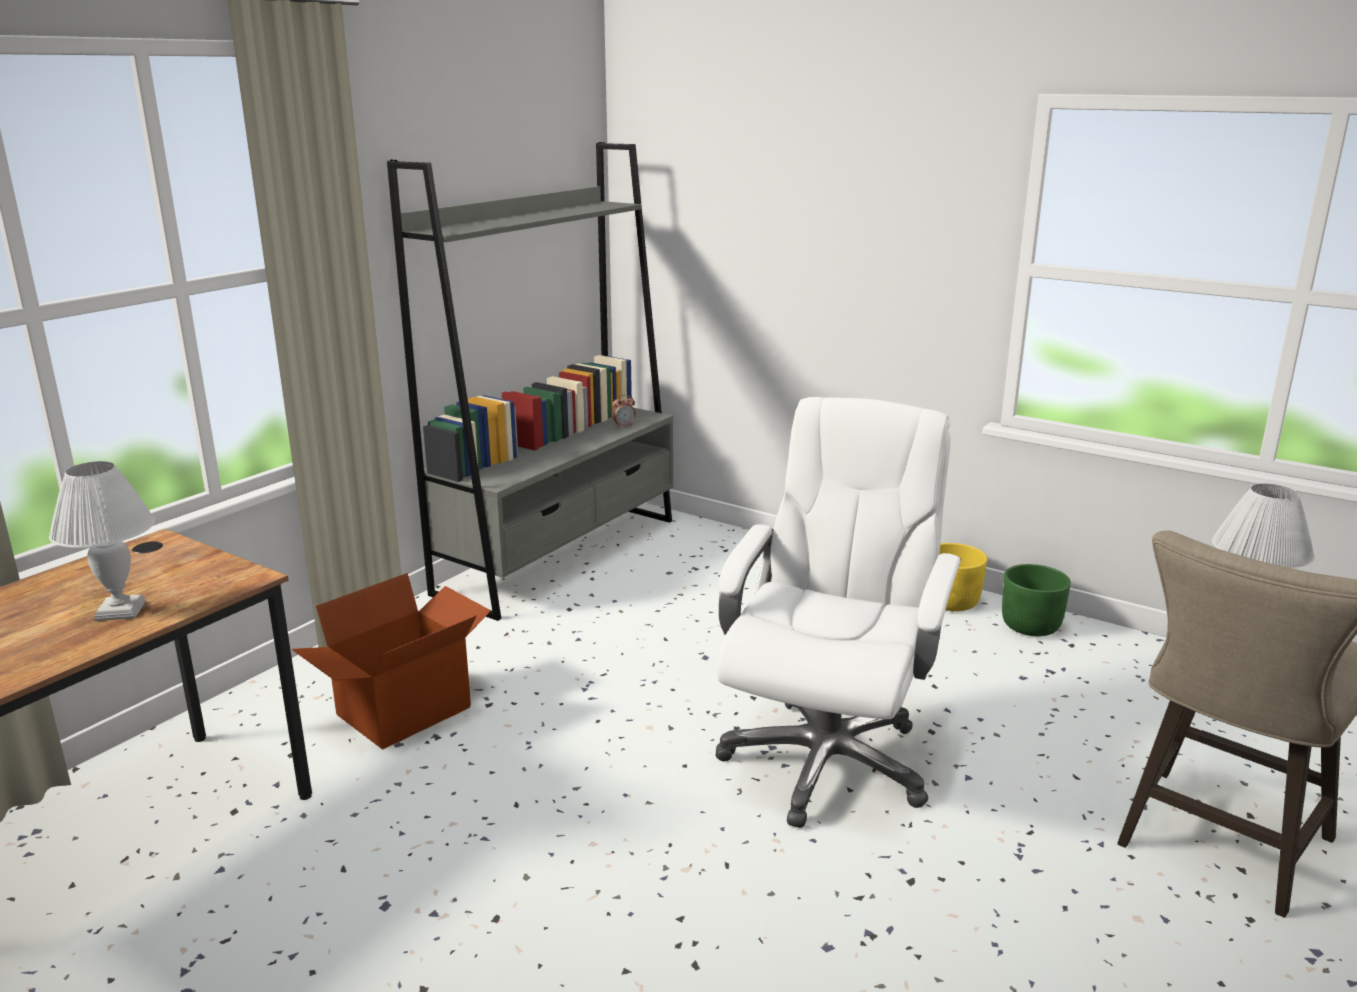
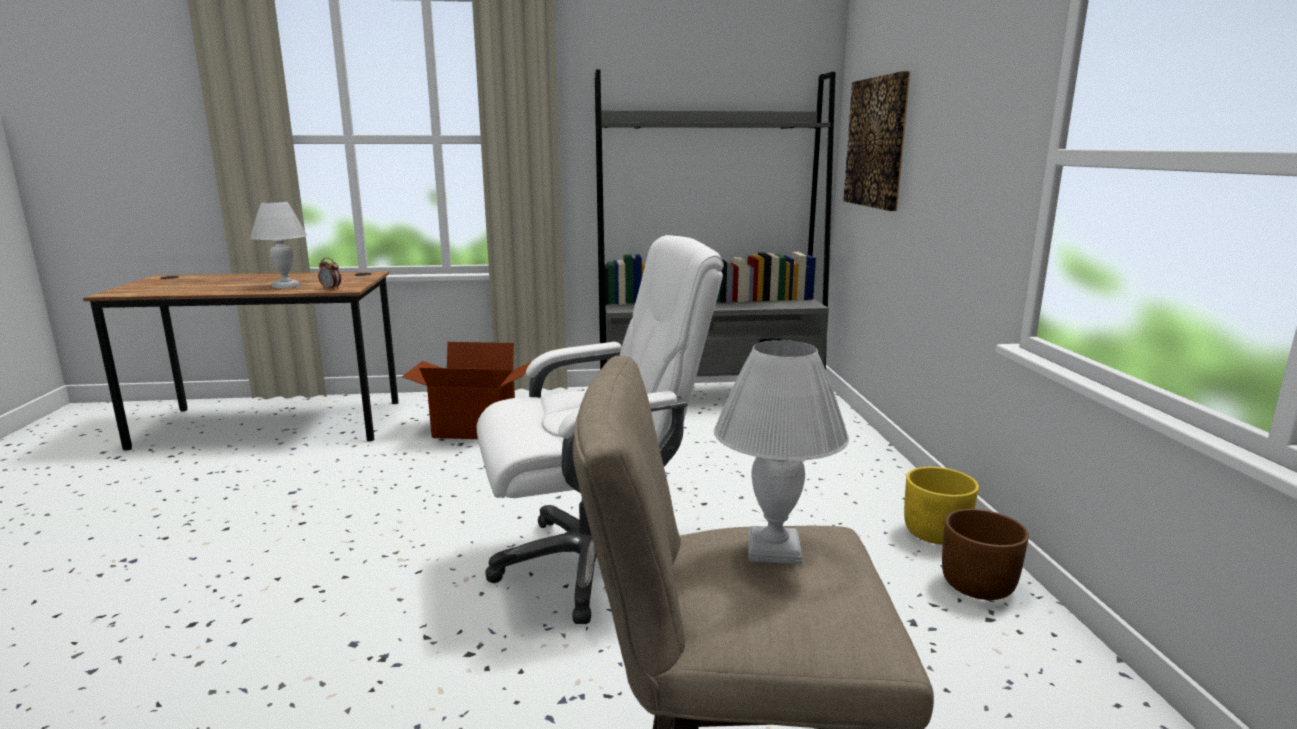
camera: 50 degrees right, 5 degrees down
(623, 426) = (776, 305): alarm clock -> alarm clock (331, 289)
(711, 228) = (876, 142): none -> picture
(1031, 626) = (978, 586): green planter -> brown planter

